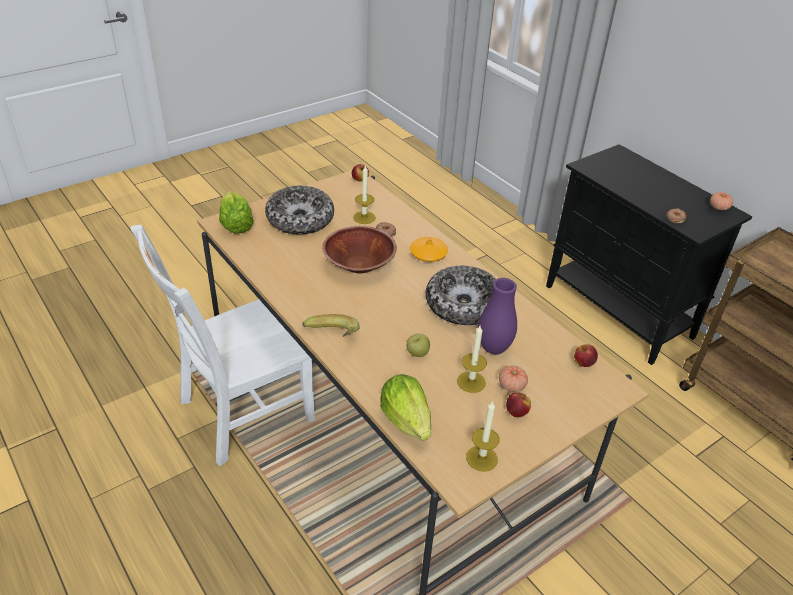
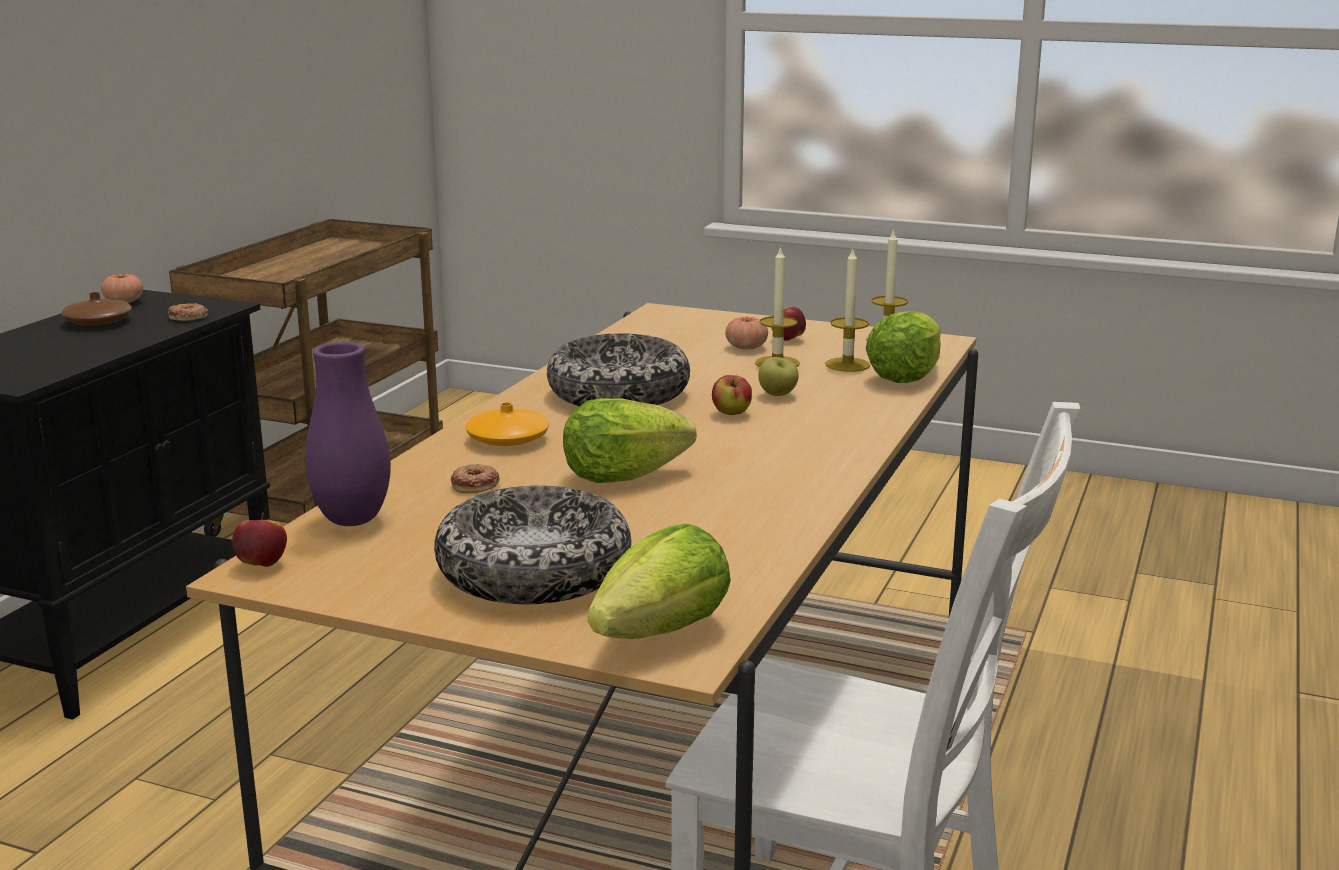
camera: 120 degrees left, 20 degrees down
(331, 339) = (847, 445): banana -> none
(359, 265) = (622, 476): brown bowl -> lettuce
(364, 217) = (442, 515): candle -> candle (847, 365)
(493, 348) = (690, 364): purple vase -> purple vase (352, 520)
(583, 363) = (641, 327): apple -> apple (731, 413)
(679, 195) = (98, 322): none -> brown vase

